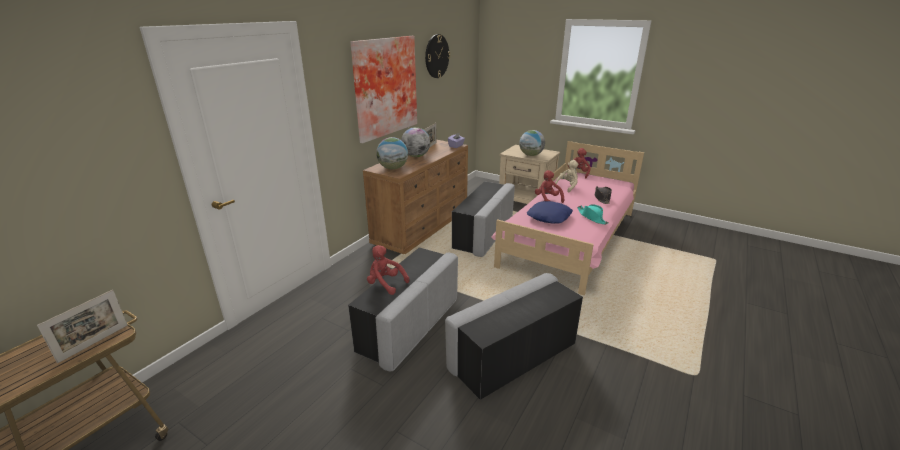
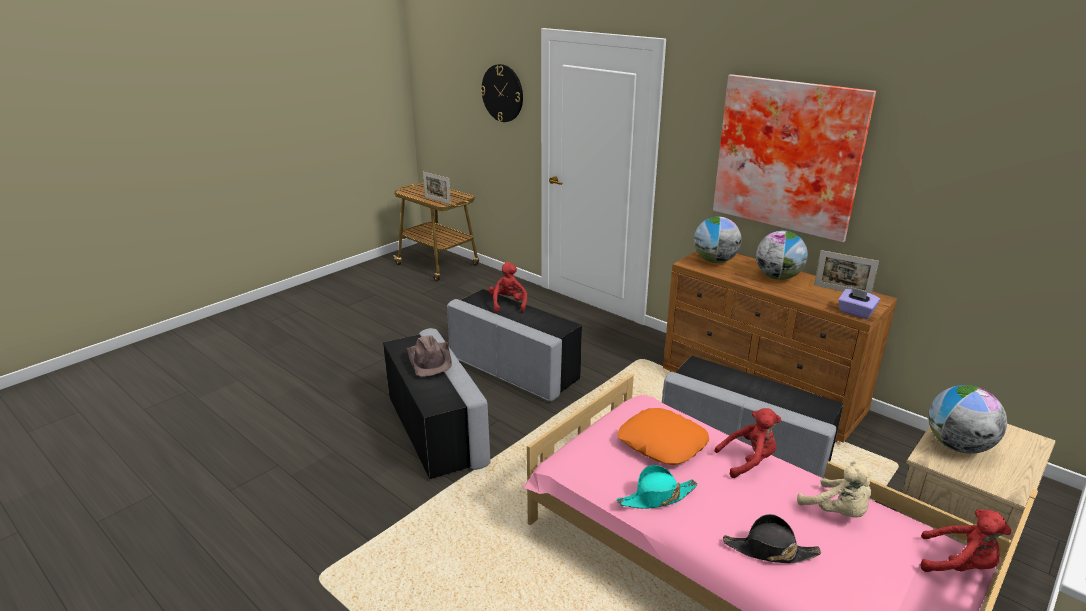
camera: 100 degrees right, 0 degrees up
(385, 284) = (508, 304): red plush toy -> red plush toy turned 45 degrees counterclockwise
(436, 56) = (967, 148): wall clock -> wall clock (502, 93)
(507, 306) = (430, 360): none -> brown hat
(549, 217) = (662, 443): blue pillow -> orange pillow

